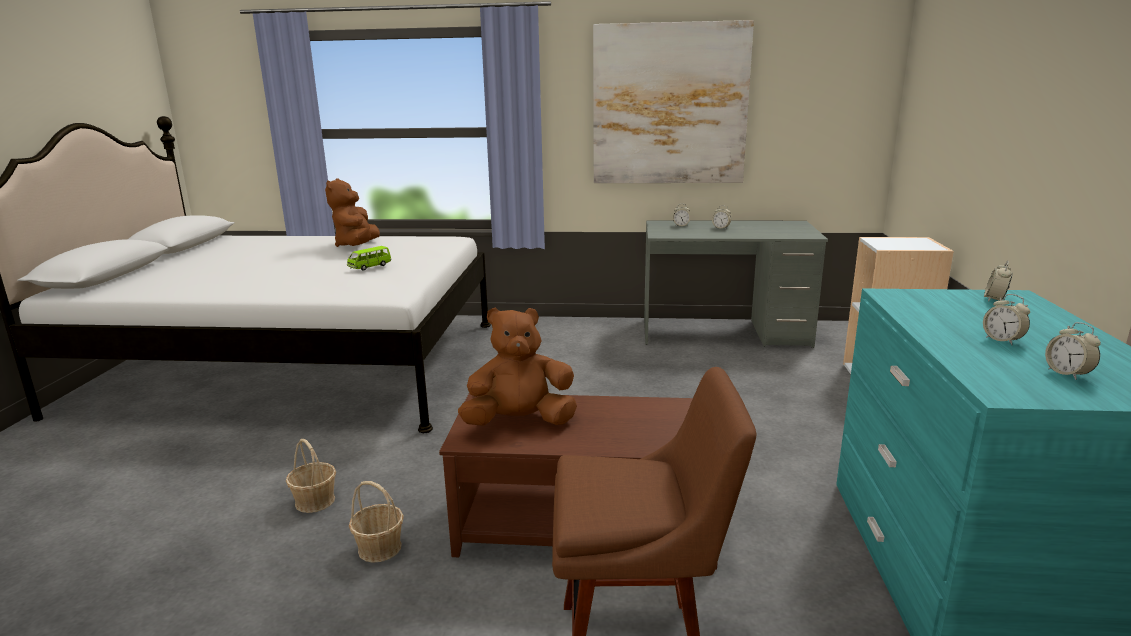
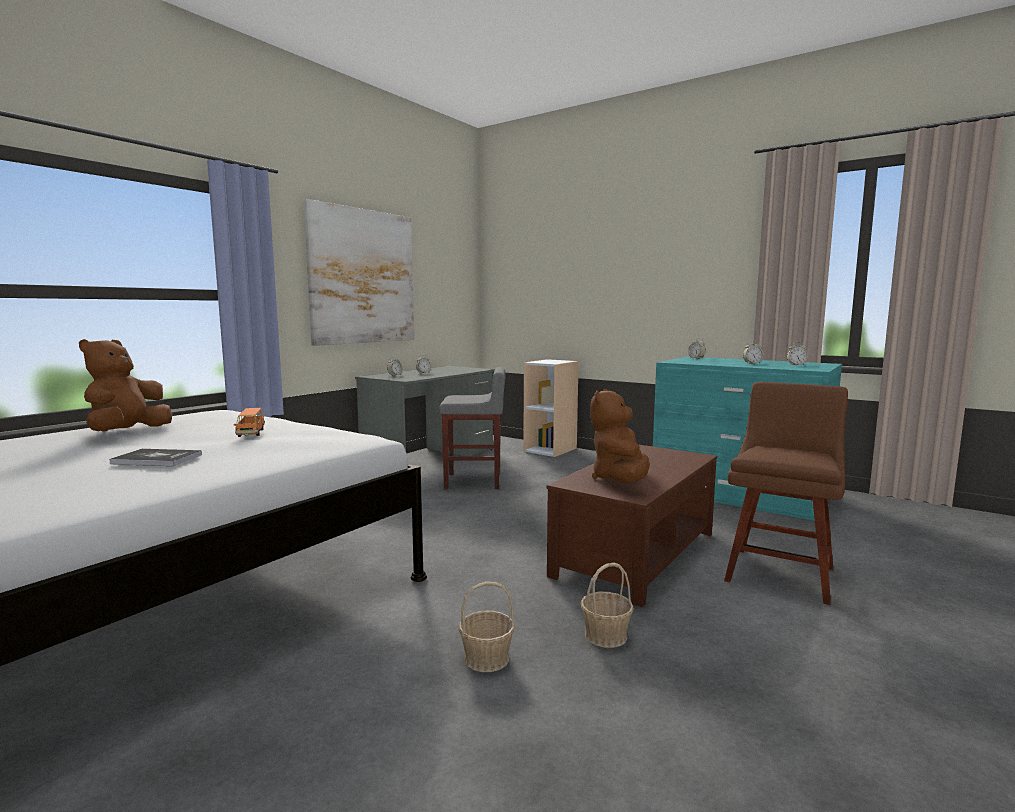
camera: 60 degrees left, 10 degrees down
(283, 273) = (157, 459): none -> book
(357, 246) = (127, 432): brown plush toy -> brown plush toy turned 75 degrees clockwise
(370, 267) = (251, 433): green toy car -> orange toy car
(687, 375) = (474, 481): none -> grey stool

